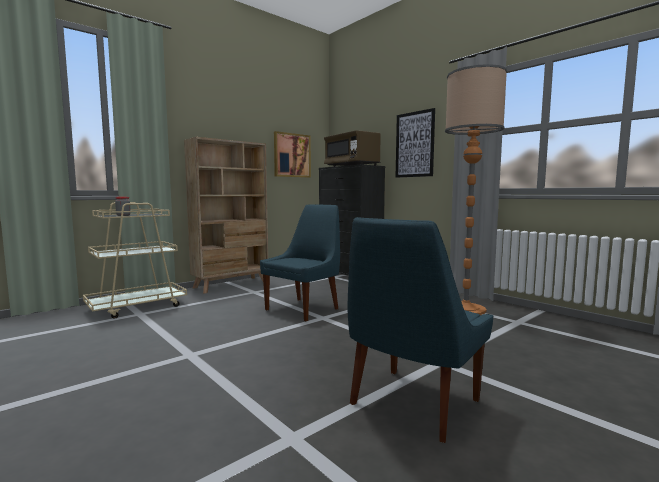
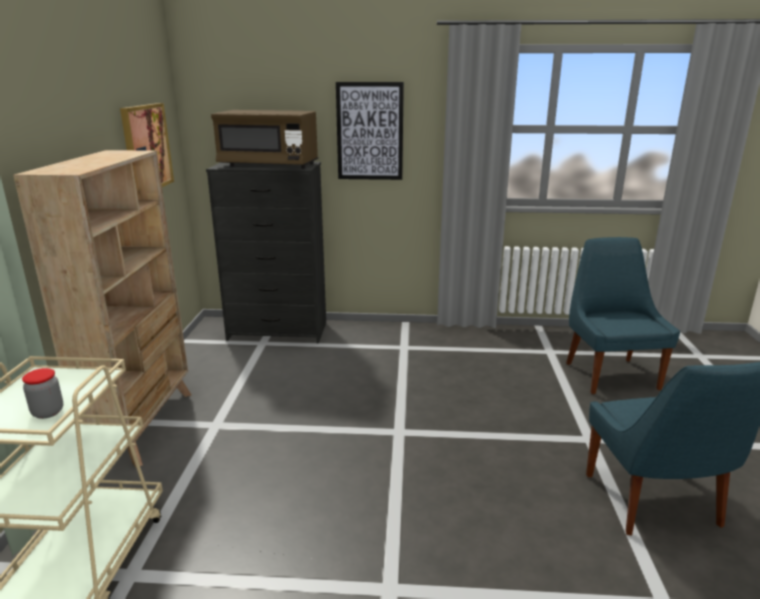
camera: 45 degrees left, 15 degrees up
(304, 309) = (350, 427): blue chair -> blue chair (609, 374)
(465, 309) = (489, 350): floor lamp -> none

